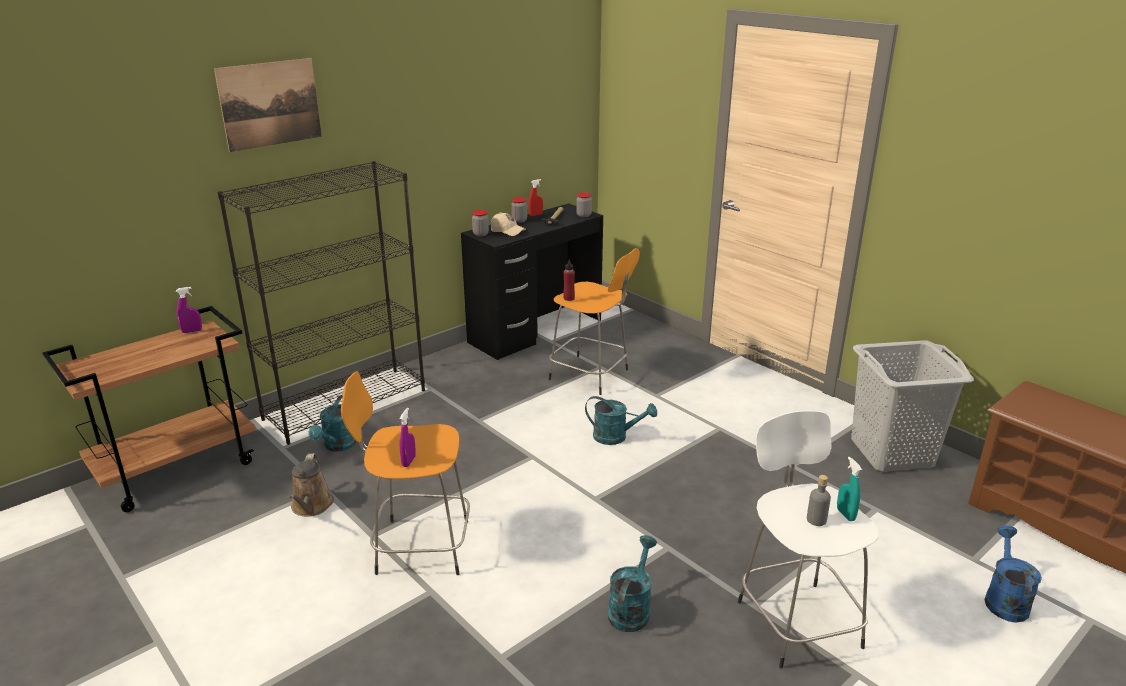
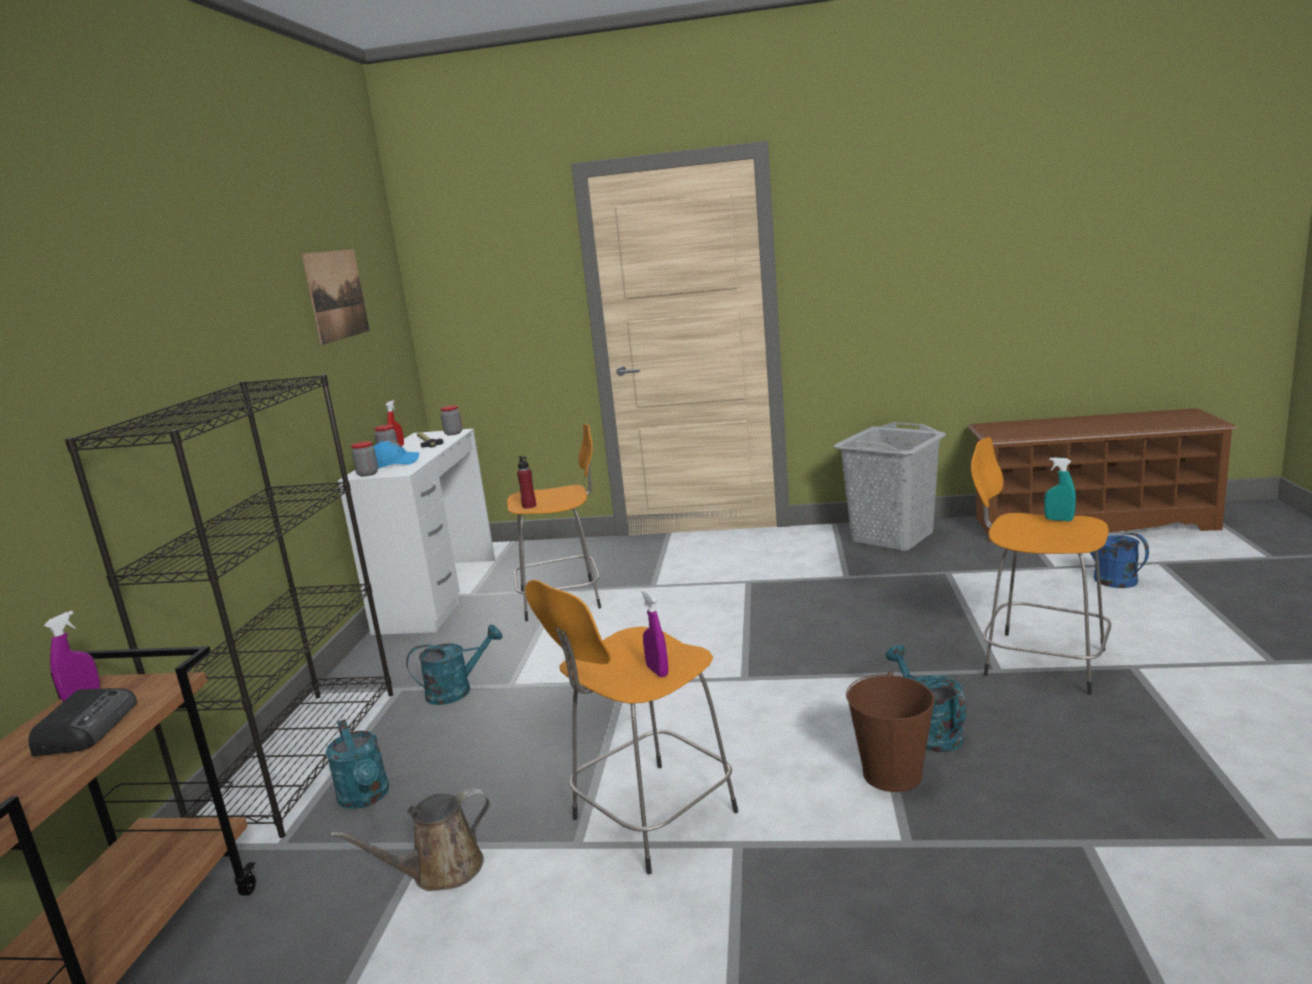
camera: 40 degrees left, 10 degrees down
(171, 349) = (88, 727): none -> radio
(270, 104) = (104, 293): picture -> picture (337, 295)
(311, 506) = (440, 871): brown watering can -> brown watering can turned 105 degrees clockwise
(507, 231) = (396, 463): beige cap -> blue cap
(535, 330) = (437, 594): black desk -> white desk
(563, 617) = (892, 774): none -> brown bucket
(616, 437) = (675, 628): turquoise watering can -> turquoise watering can (457, 690)
(796, 620) = (1039, 661): white stool -> orange stool
(816, 520) = (1050, 531): grey bottle -> none

